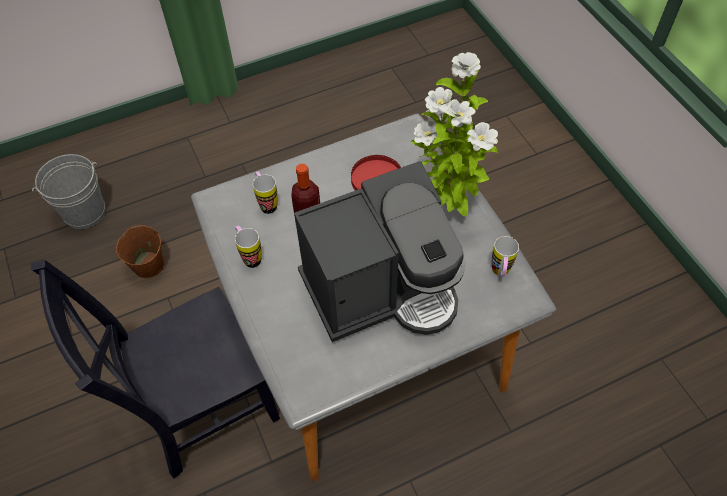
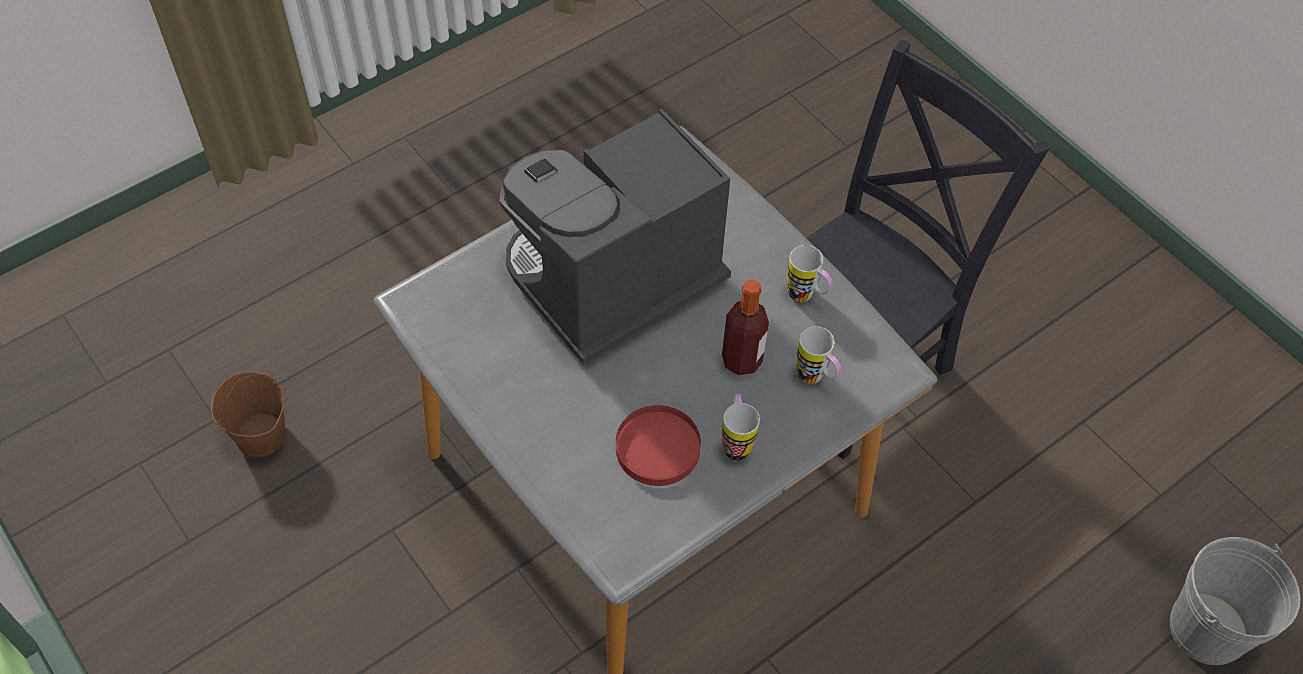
camera: 165 degrees right, 0 degrees up
(148, 265) = (1037, 549): brown bucket -> brown bucket (261, 436)
(448, 205) = (536, 422): potted plant -> none
(500, 273) = (450, 329): mug -> mug (736, 441)

